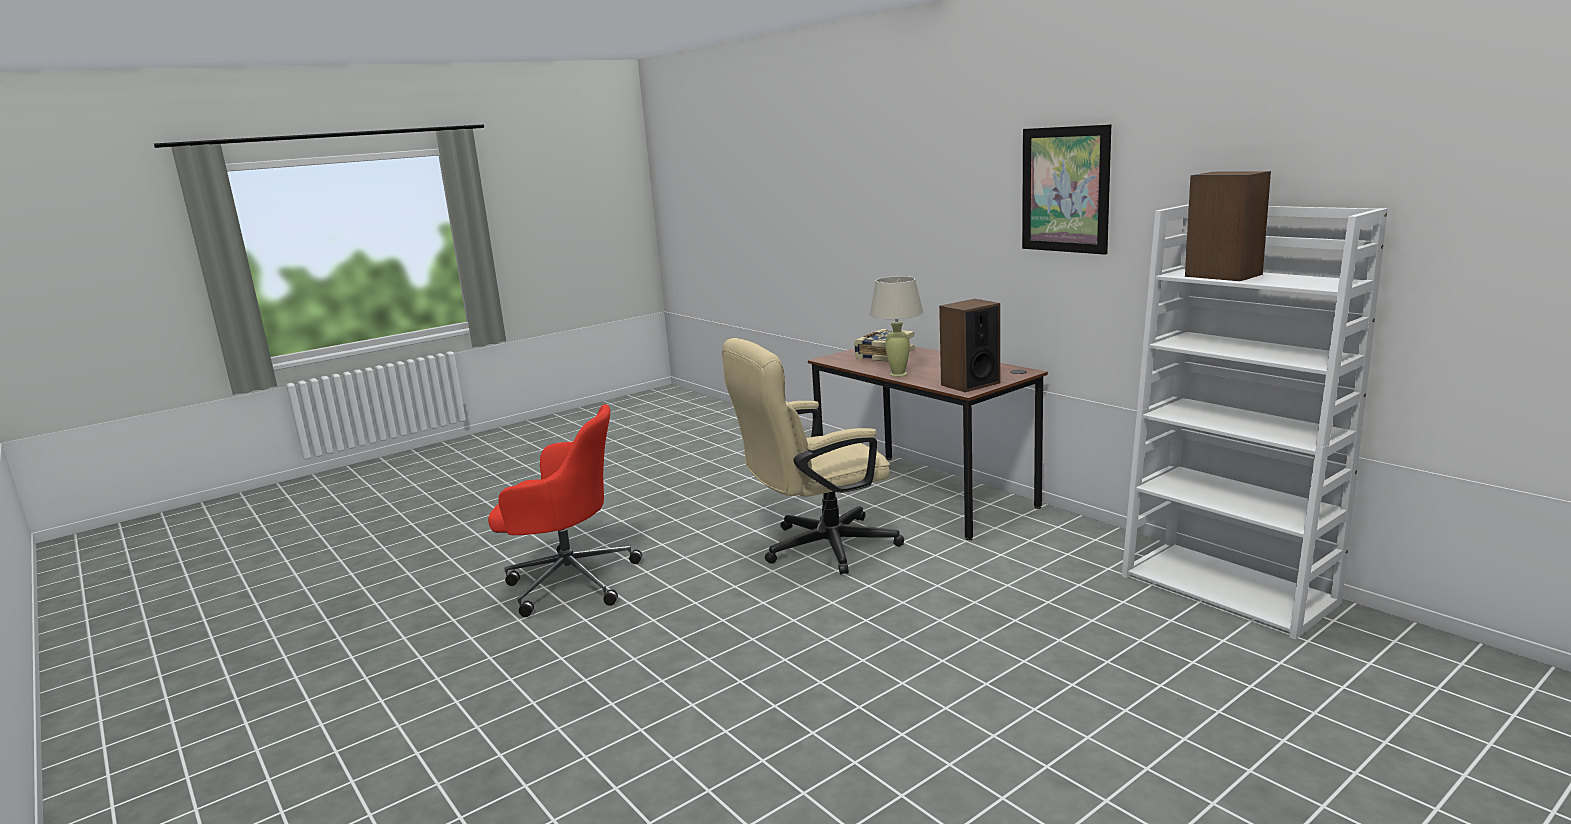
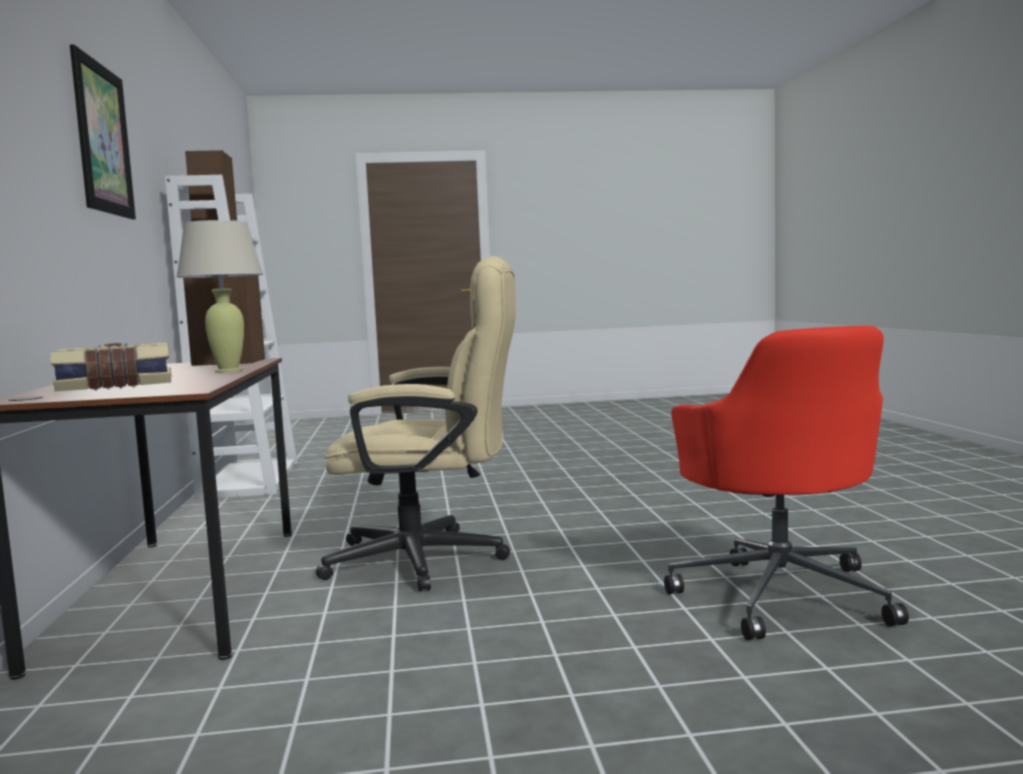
camera: 150 degrees left, 10 degrees down
(568, 581) = (780, 594): red office chair -> red office chair turned 135 degrees counterclockwise

